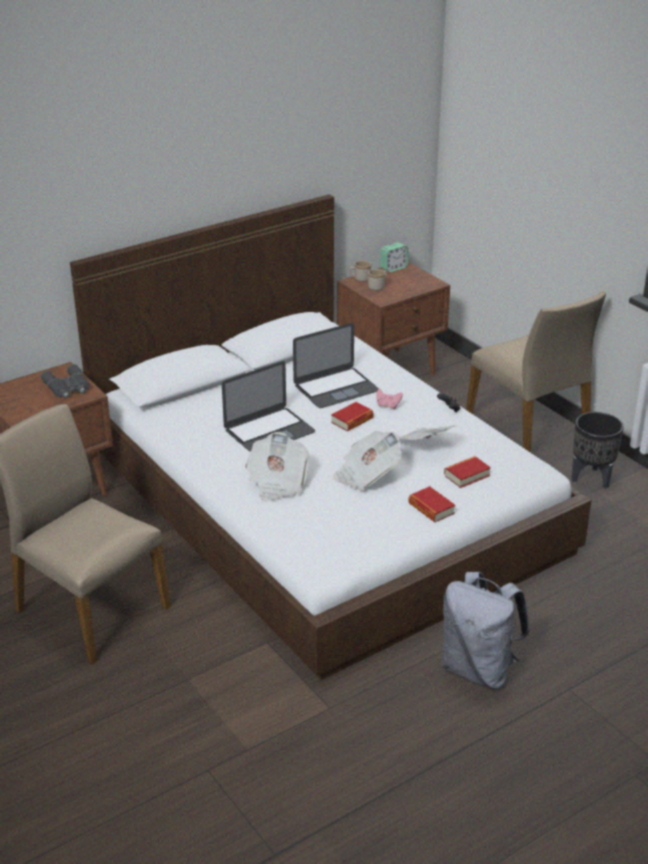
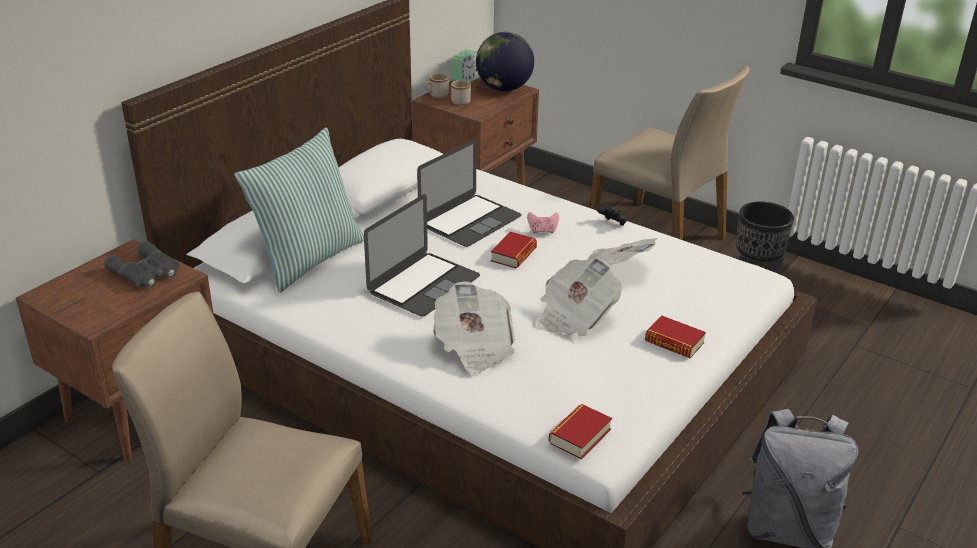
camera: 20 degrees left, 0 degrees up
(196, 397) = (308, 259): none -> pillow
(420, 280) = (504, 88): none -> globe
(467, 475) = (685, 295): book -> book (580, 436)

